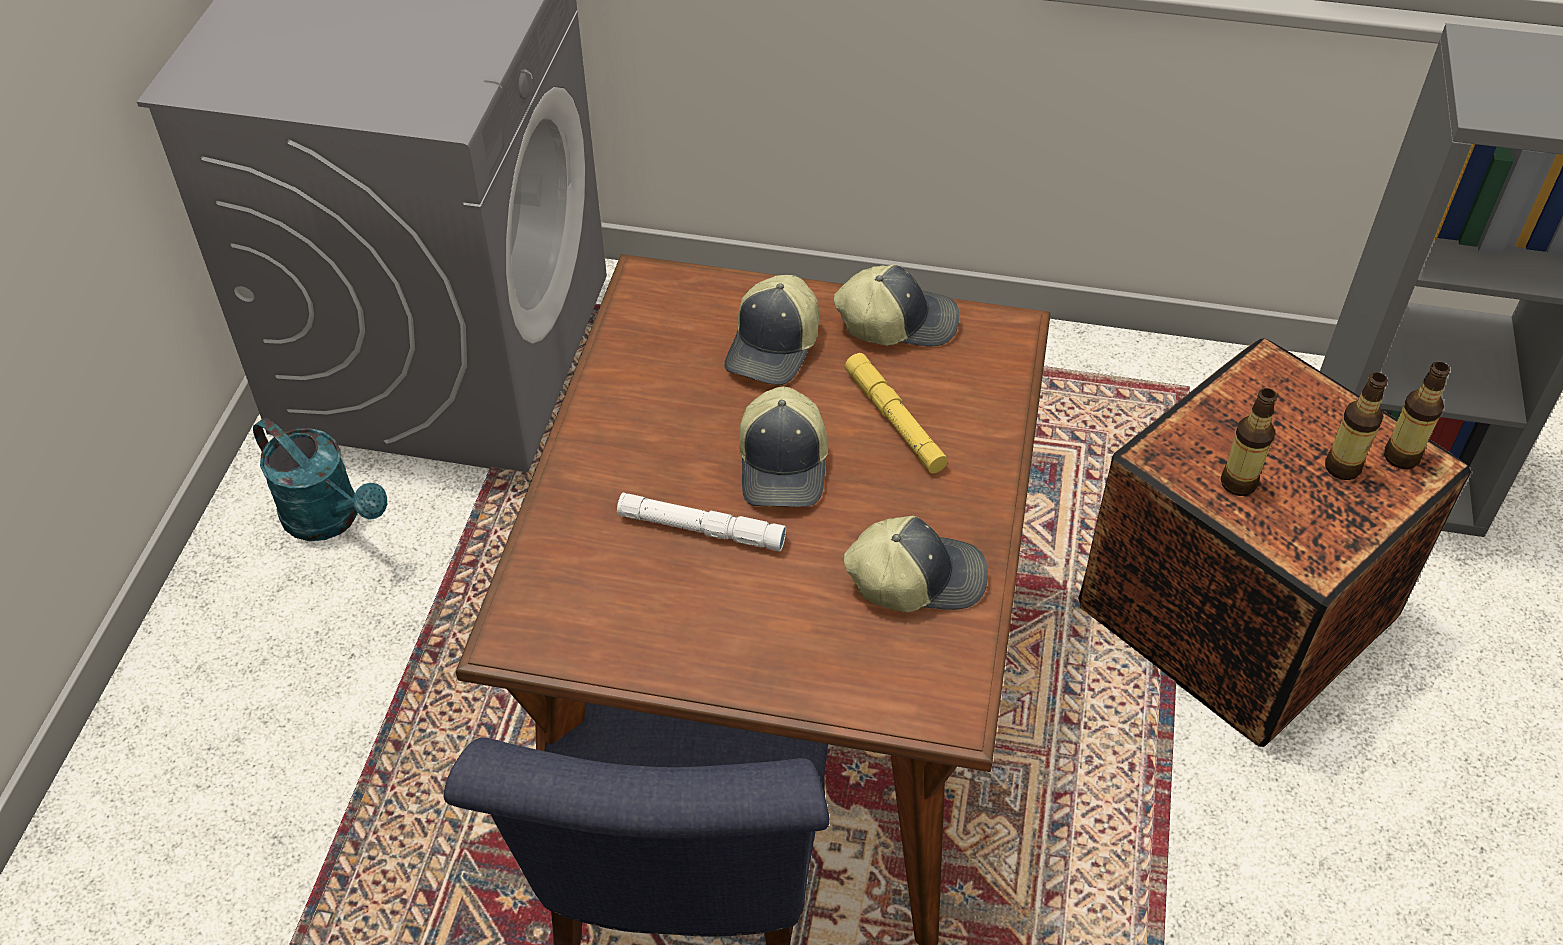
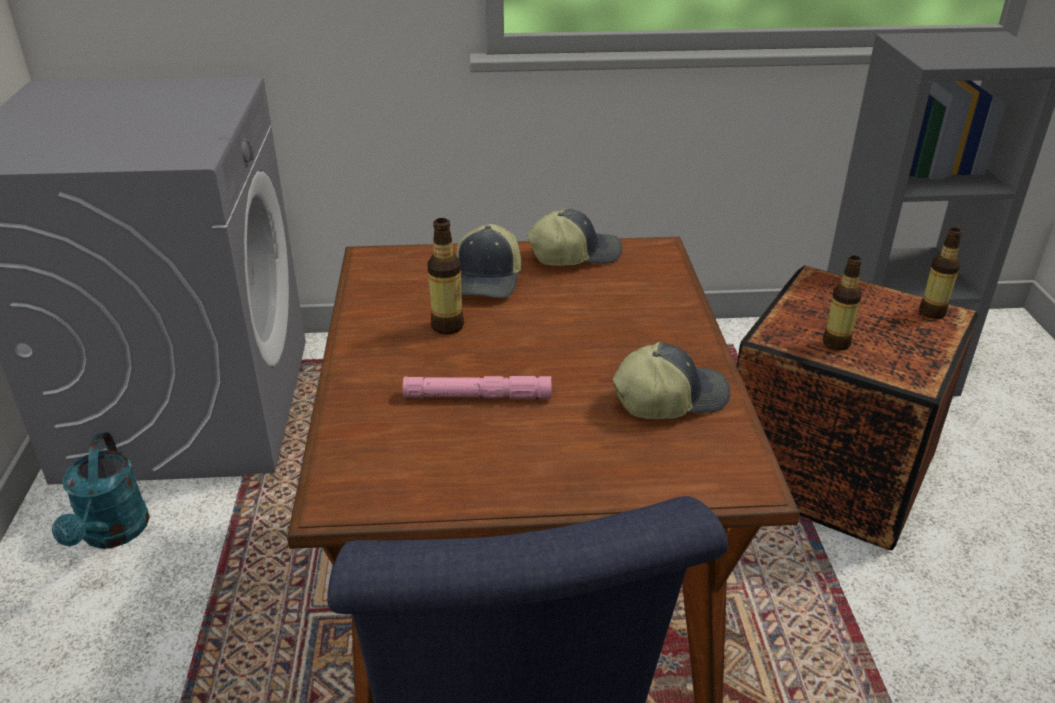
camera: 15 degrees left, 15 degrees down
(331, 519) = (112, 534): turquoise watering can -> turquoise watering can turned 60 degrees clockwise
(701, 529) = (477, 396): white flashlight -> pink flashlight
(784, 466) = (528, 346): cap -> none
(894, 420) = (601, 307): yellow flashlight -> none
(1342, 467) = (898, 324): bottle -> bottle (447, 326)

